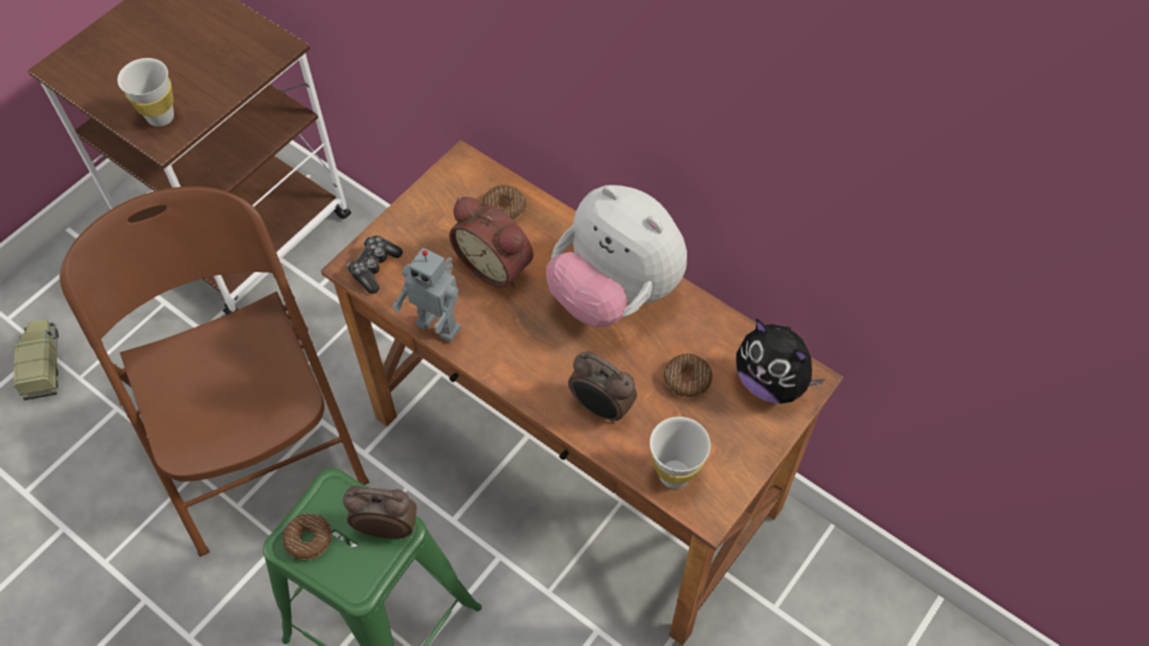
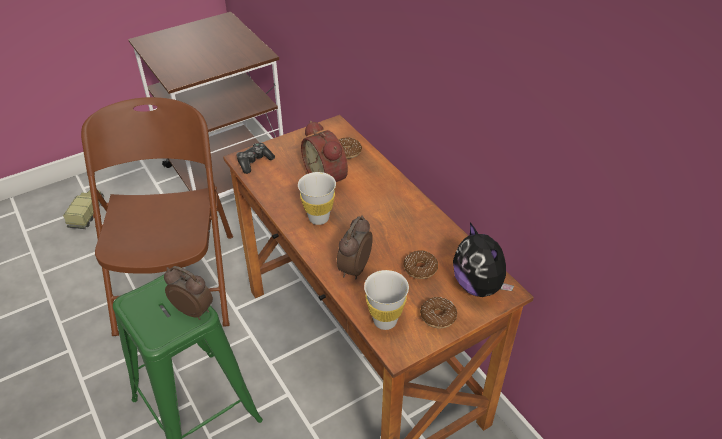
camera: 20 degrees right, 15 degrees down
(161, 117) = (181, 70): white cup -> white cup (318, 218)
(309, 539) = (143, 303): donut -> donut (438, 316)
(440, 325) = (276, 199): toy robot -> none
(601, 408) = (354, 269): alarm clock -> alarm clock turned 60 degrees clockwise
(614, 293) = (394, 210): plush toy -> none

